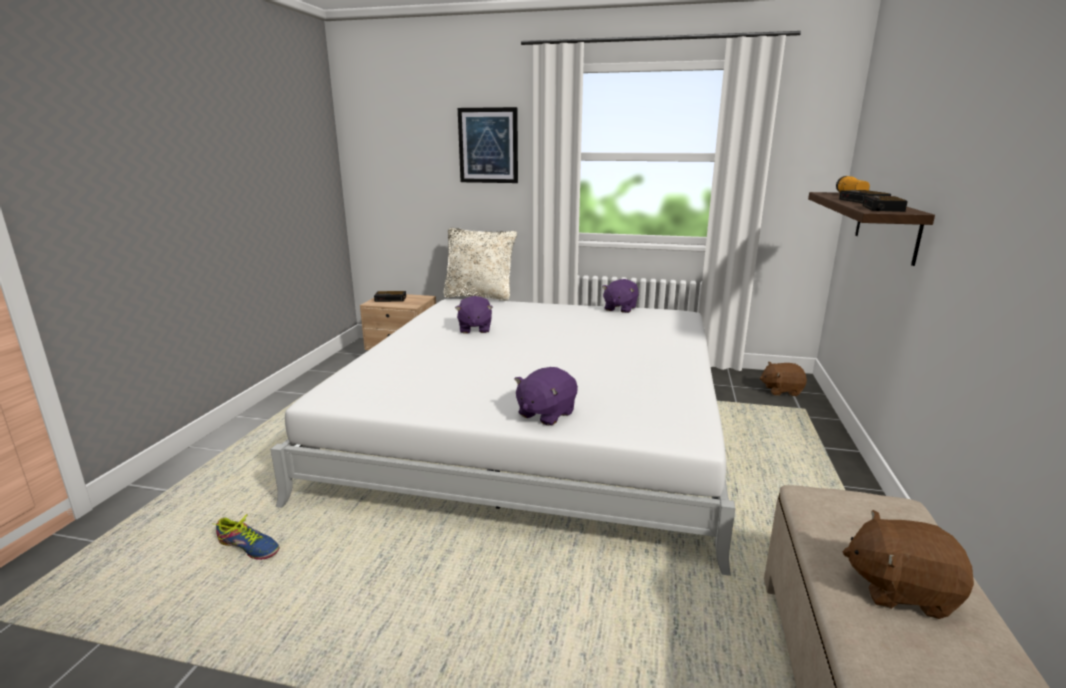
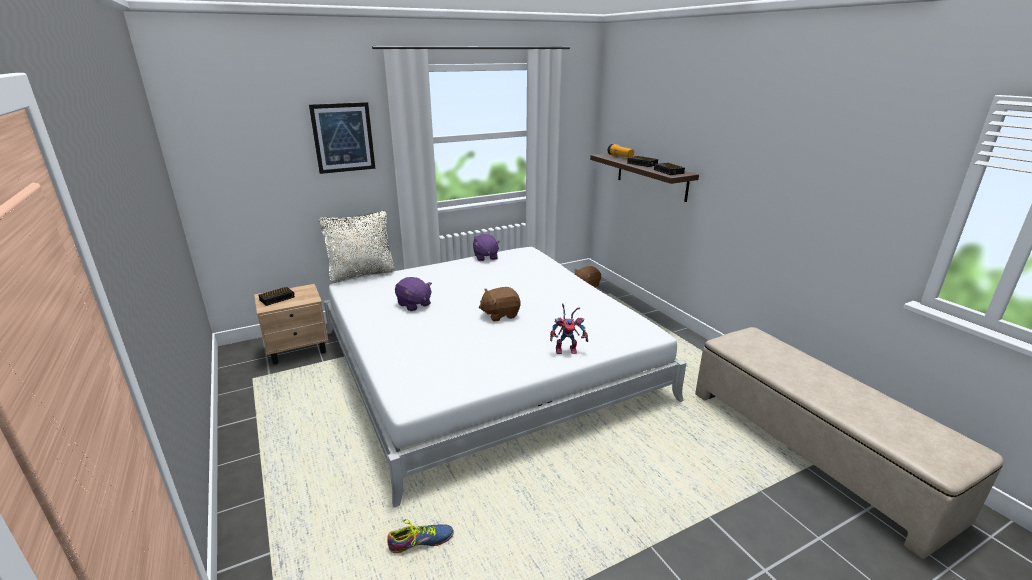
camera: 40 degrees left, 5 degrees up
(545, 414) = (567, 349): purple plush toy -> toy robot
(900, 589) = (795, 367): brown plush toy -> brown plush toy (500, 314)

